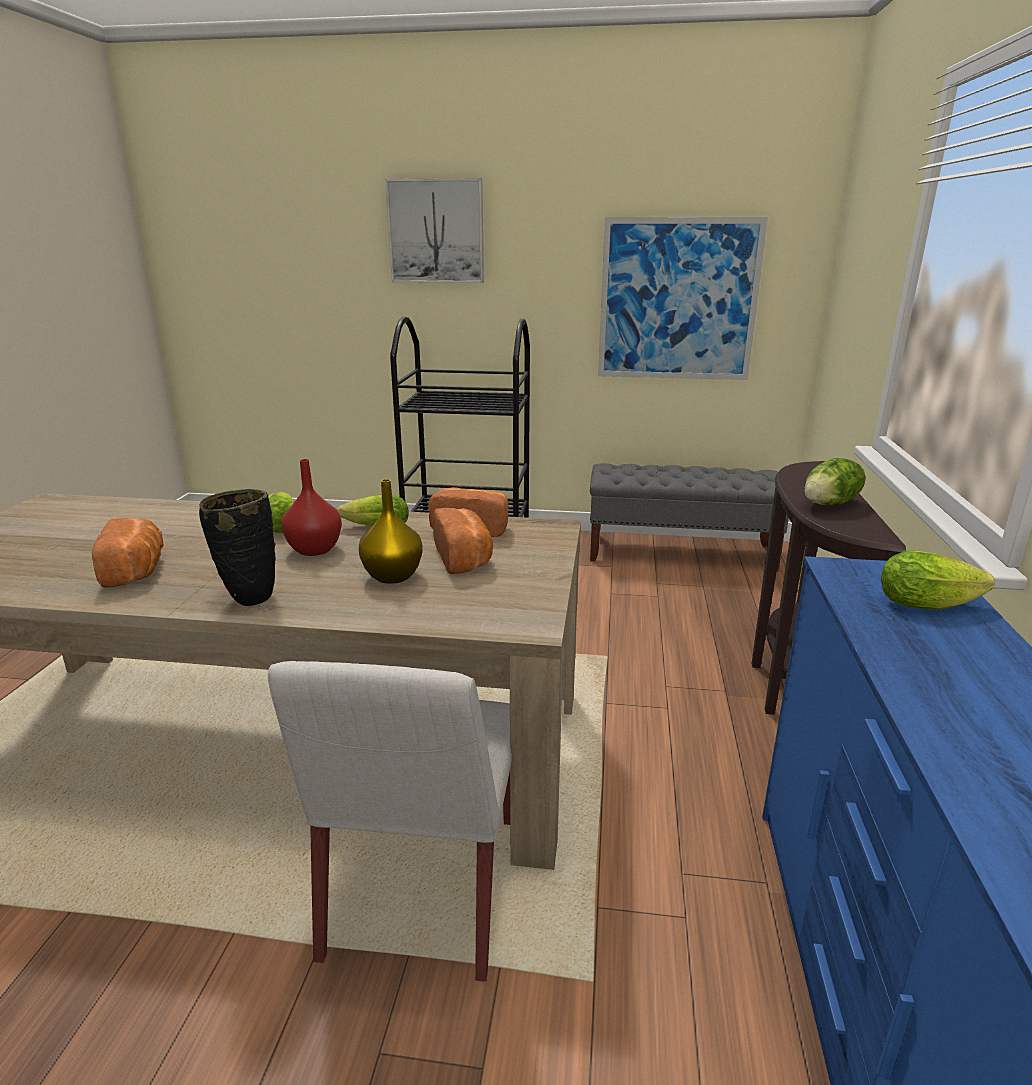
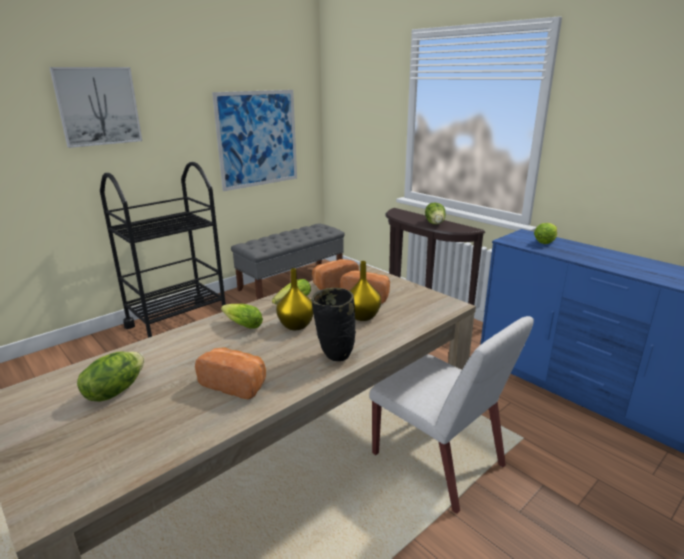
camera: 50 degrees left, 0 degrees up
(87, 529) = (115, 390): none -> lettuce
(313, 550) = (295, 326): red vase -> yellow vase

